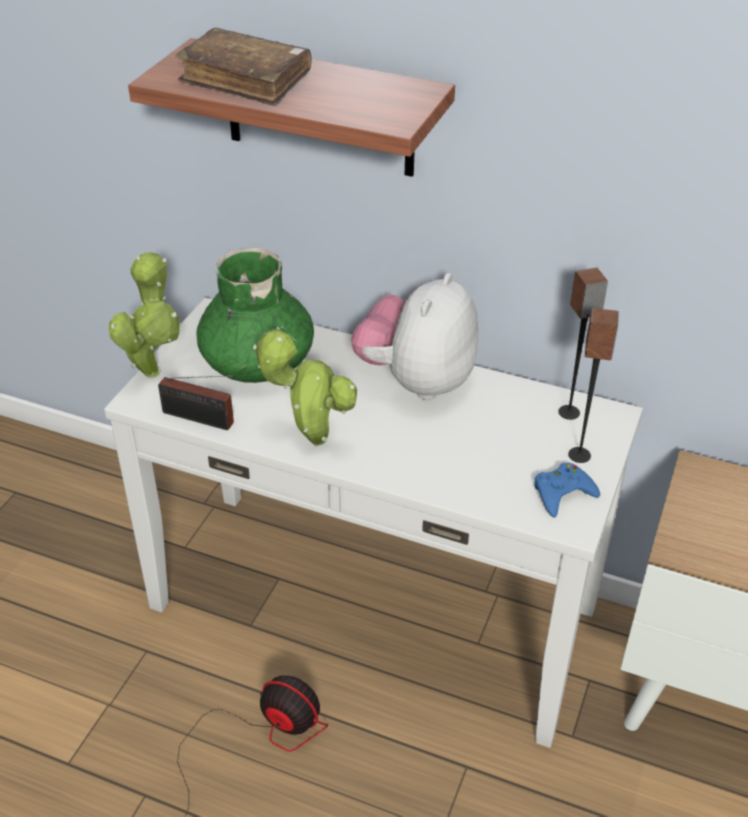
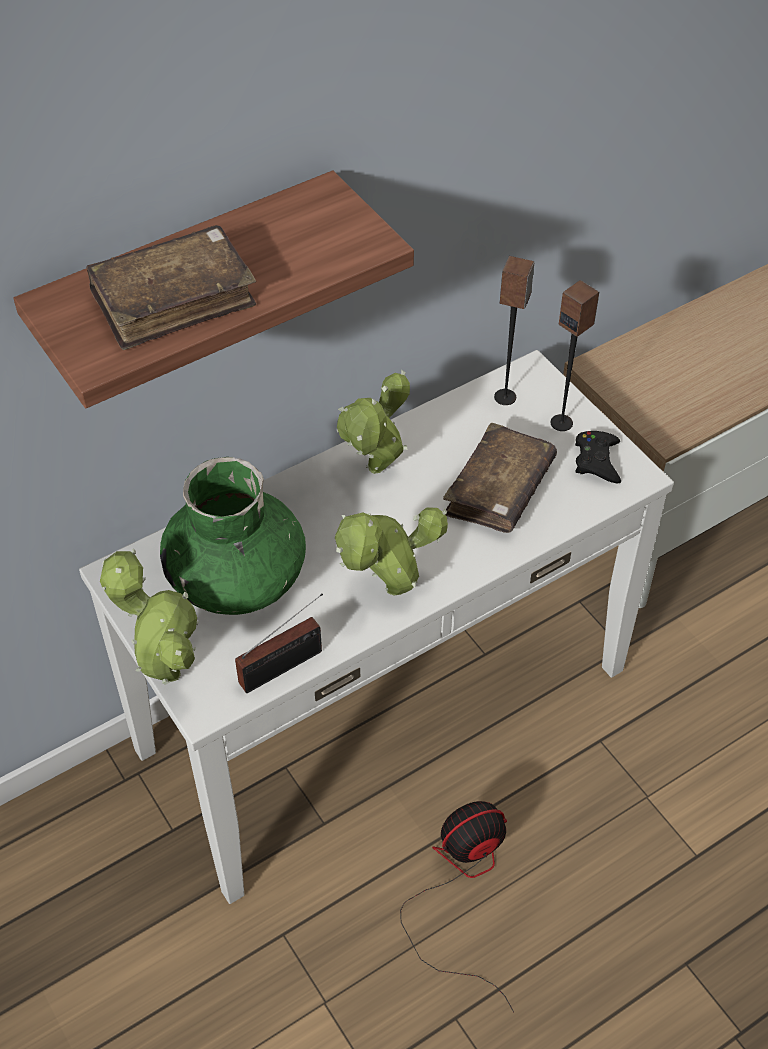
camera: 55 degrees left, 10 degrees up
(416, 381) = (375, 472): plush toy -> potted plant
(469, 451) = (499, 490): none -> brown book
(562, 493) = (597, 461): blue game controller -> black game controller

